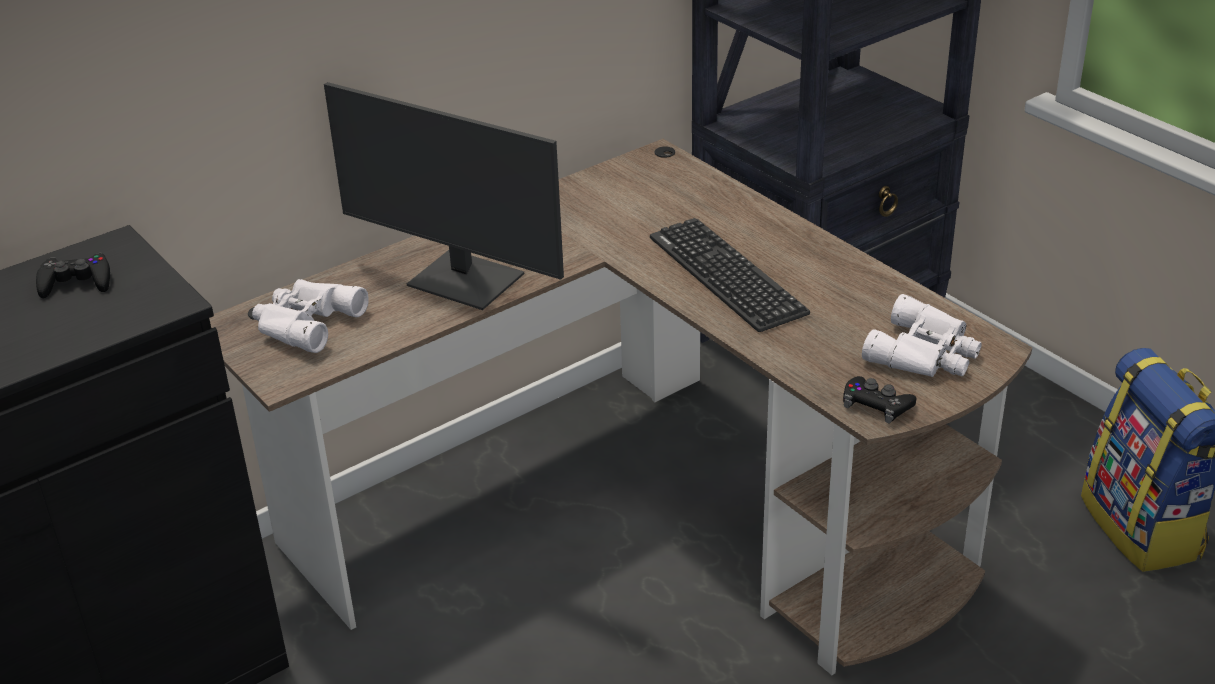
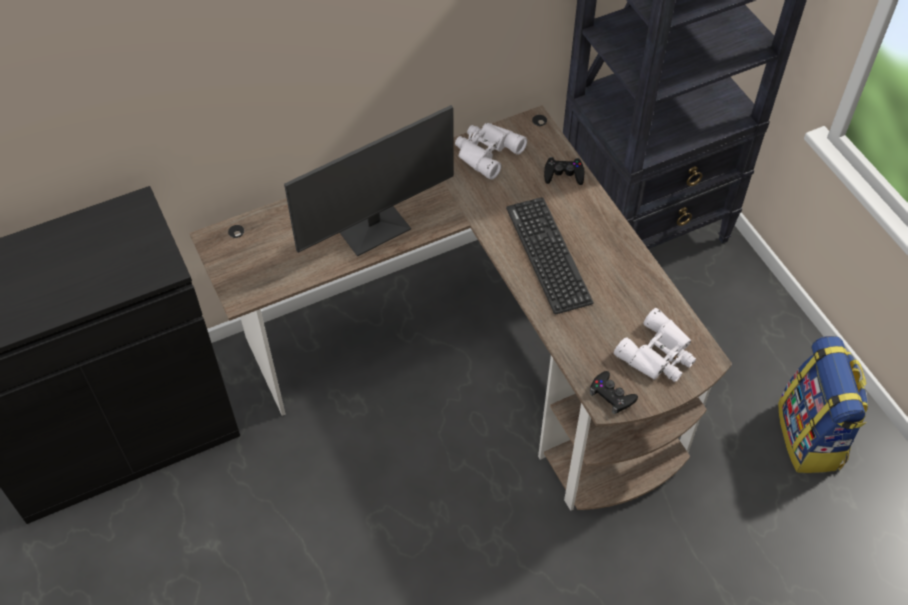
camera: 10 degrees right, 20 degrees up
(76, 282) = (110, 238): black game controller -> black game controller (563, 174)
(304, 322) = (262, 247): white binoculars -> white binoculars (485, 152)
(464, 281) = (373, 227): monitor -> monitor turned 75 degrees counterclockwise

